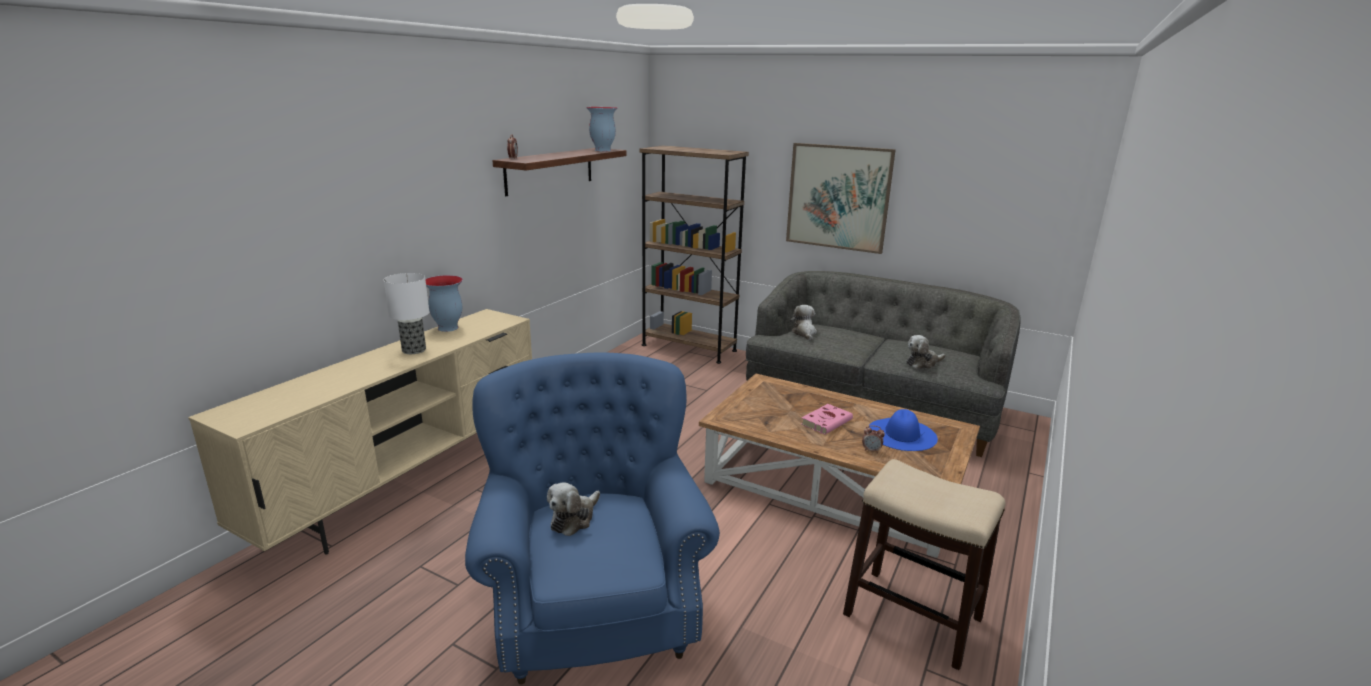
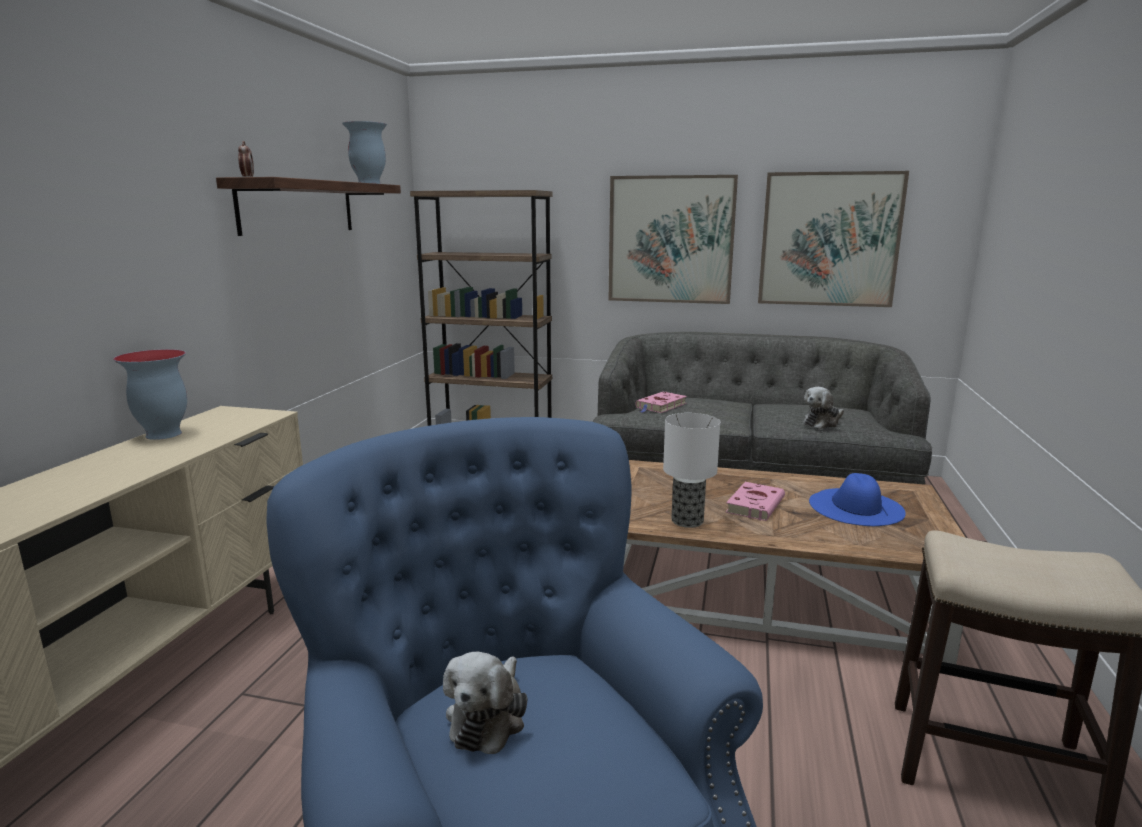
camera: 15 degrees left, 5 degrees down
(414, 350) = (110, 469): table lamp -> table lamp (687, 520)
(804, 333) = (660, 406): plush toy -> pink book
(871, 450) = (838, 532): alarm clock -> none
(968, 209) = (829, 239): none -> picture

